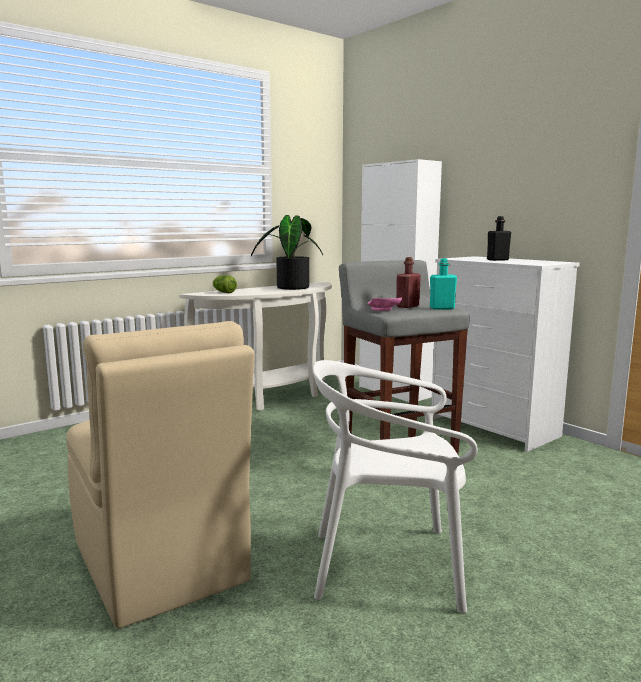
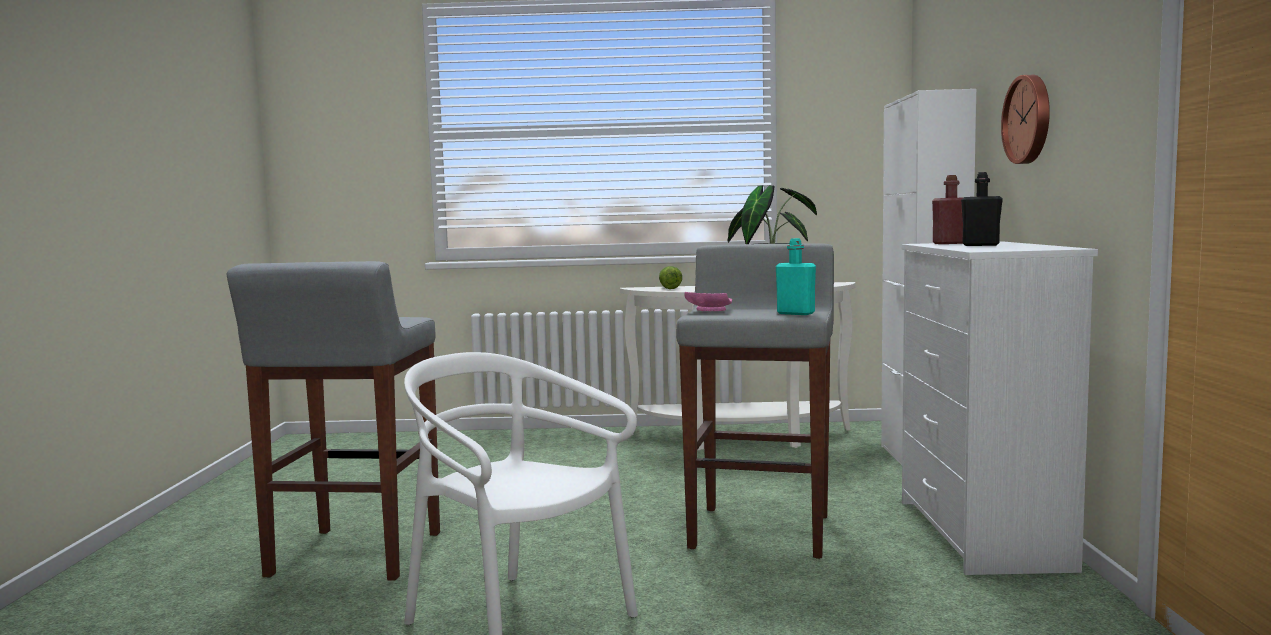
camera: 40 degrees right, 5 degrees down
(160, 565) = (354, 556): beige chair -> grey stool
(407, 306) = (760, 309): red bottle -> red bottle (950, 243)
(498, 185) = (1029, 119): none -> wall clock

